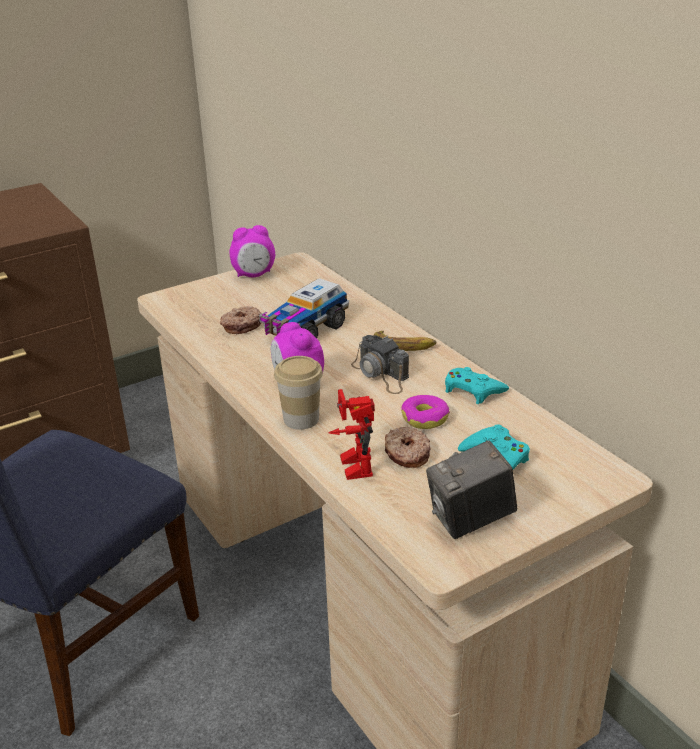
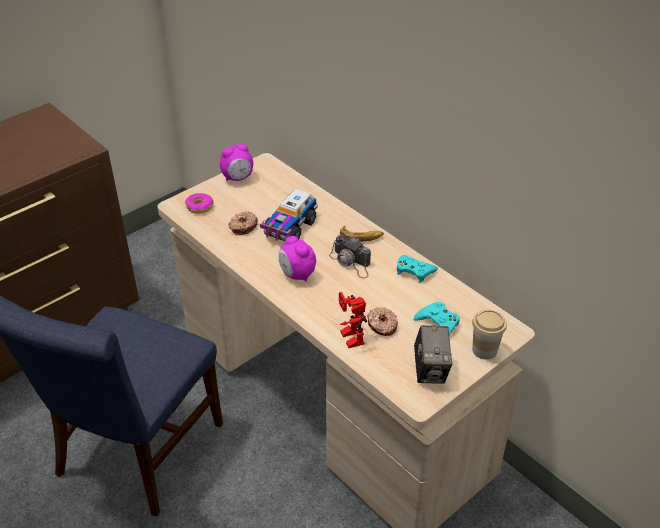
camera: 10 degrees left, 10 degrees up
(301, 419) = (307, 304): cup -> cup (484, 350)
(425, 418) = (388, 296): donut -> donut (200, 207)
(470, 520) = (430, 370): camera -> camera turned 60 degrees counterclockwise

